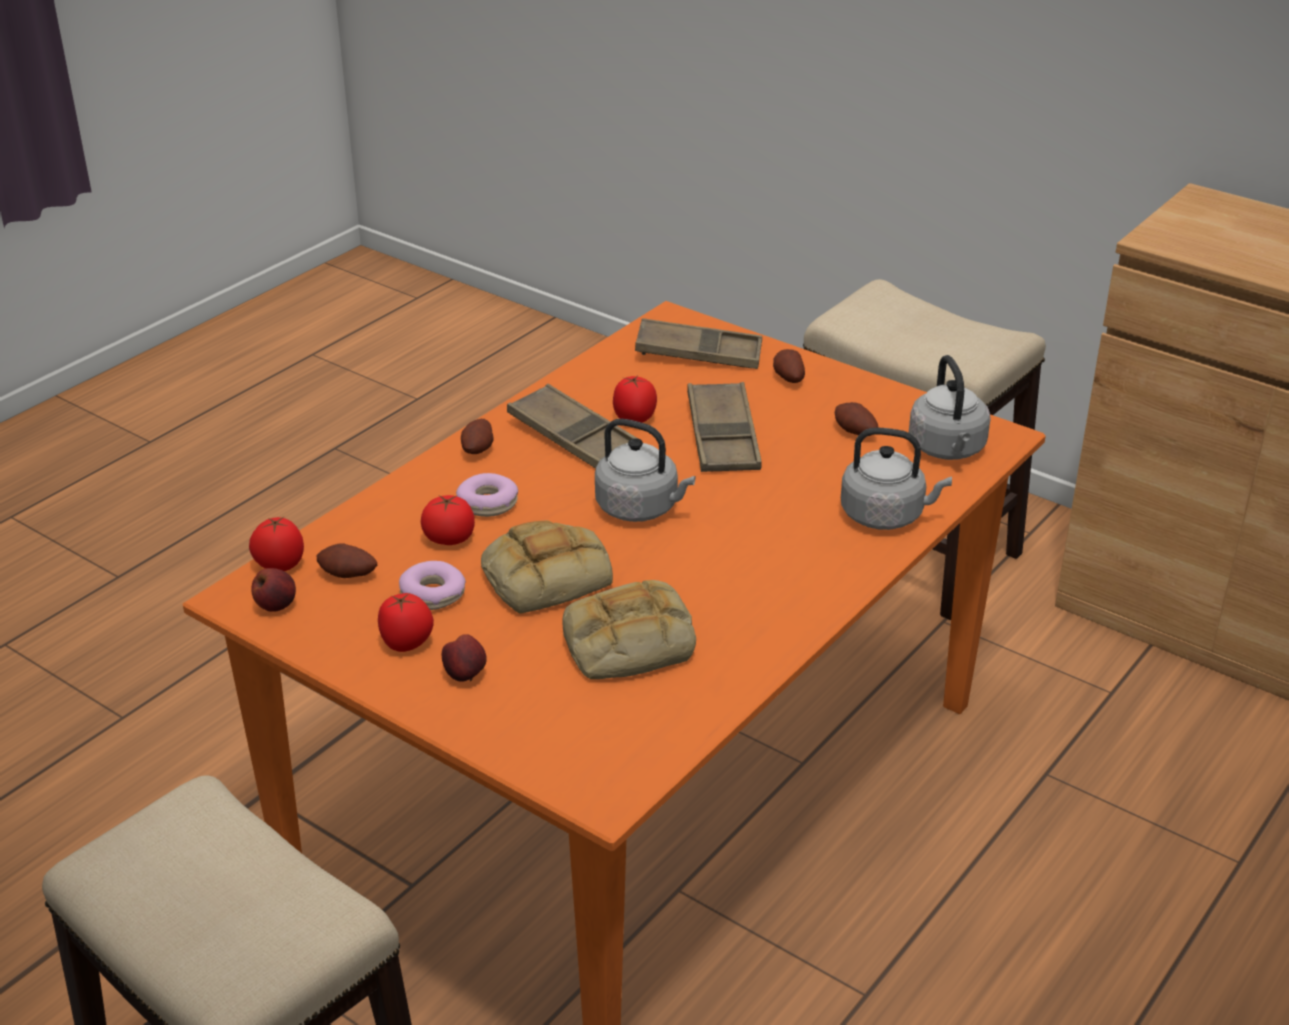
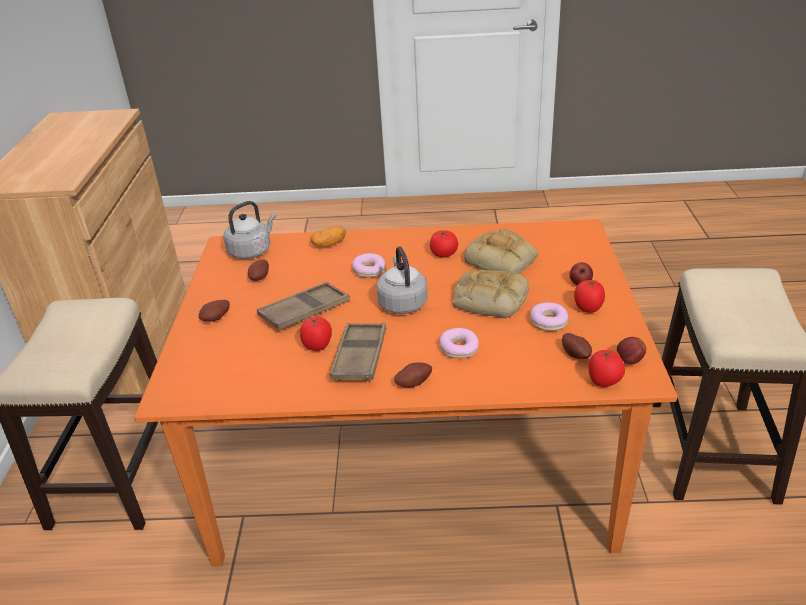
camera: 125 degrees left, 0 degrees up
(449, 538) = (503, 343): tomato -> tomato (443, 254)
(698, 353) = (210, 362): brown tray -> none
(760, 517) = (369, 270): none -> donut
(886, 515) = (329, 244): grey kettle -> potato

